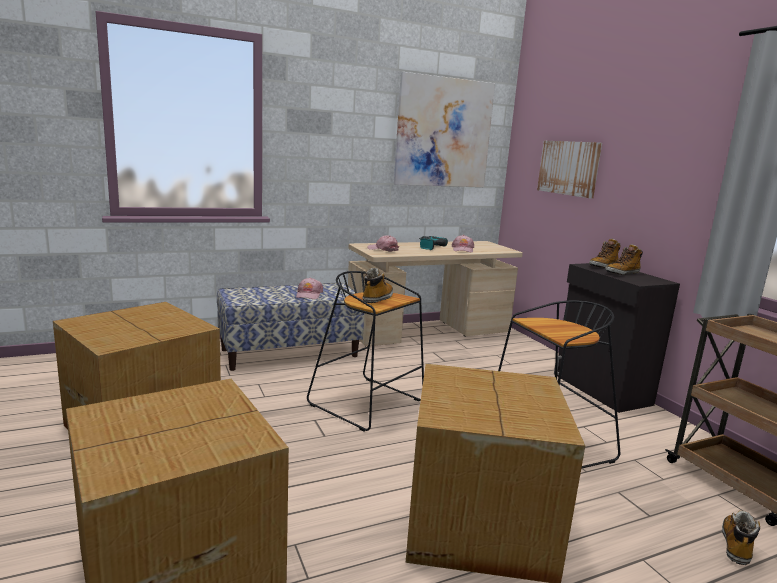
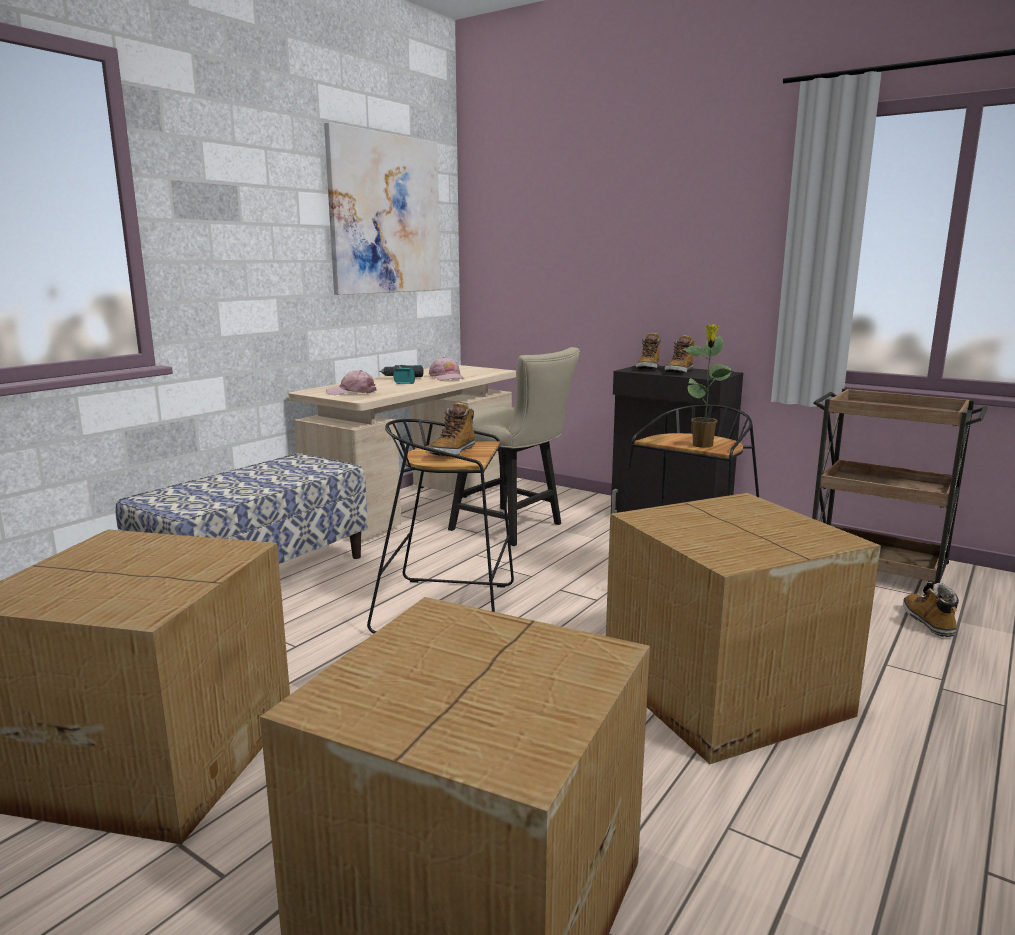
camera: 30 degrees left, 0 degrees up
(309, 294) = (279, 478): pink cap -> none
(377, 298) = (453, 452): boot -> boot turned 150 degrees counterclockwise
(472, 365) = (513, 528): none -> beige chair
(557, 333) = (703, 445): none -> potted plant
(569, 168) = (564, 252): picture -> none

